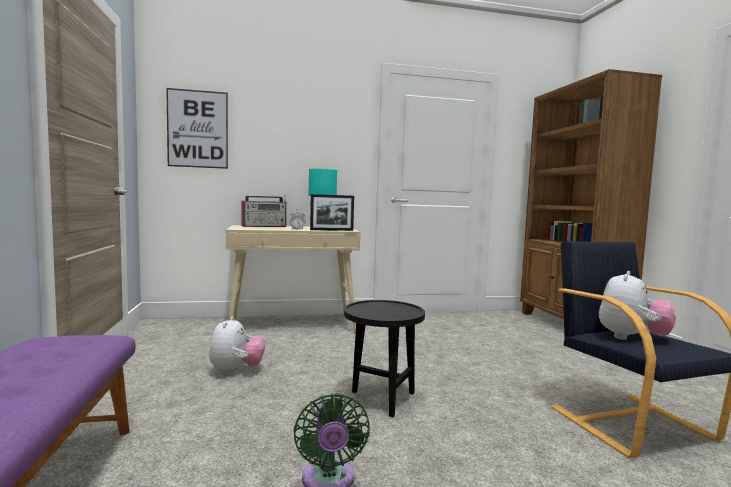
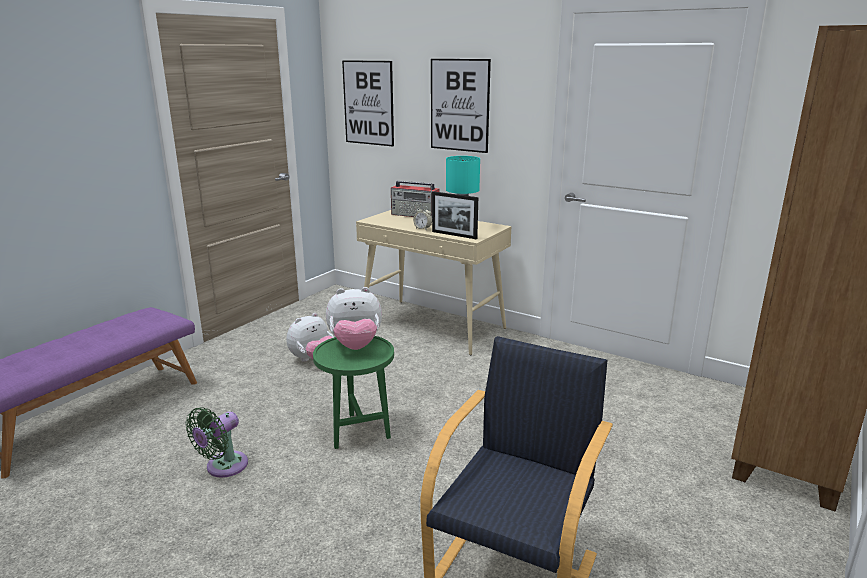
camera: 45 degrees right, 15 degrees up
(298, 133) = (459, 105): none -> picture
(381, 398) = (357, 430): black side table -> green side table
(632, 338) = (513, 478): plush toy -> plush toy (355, 346)

